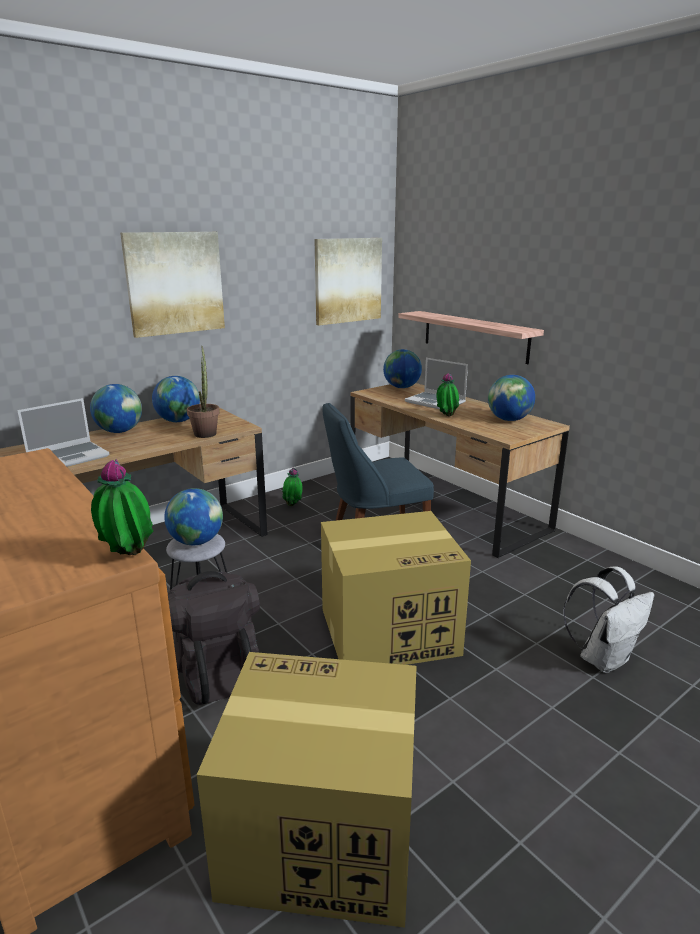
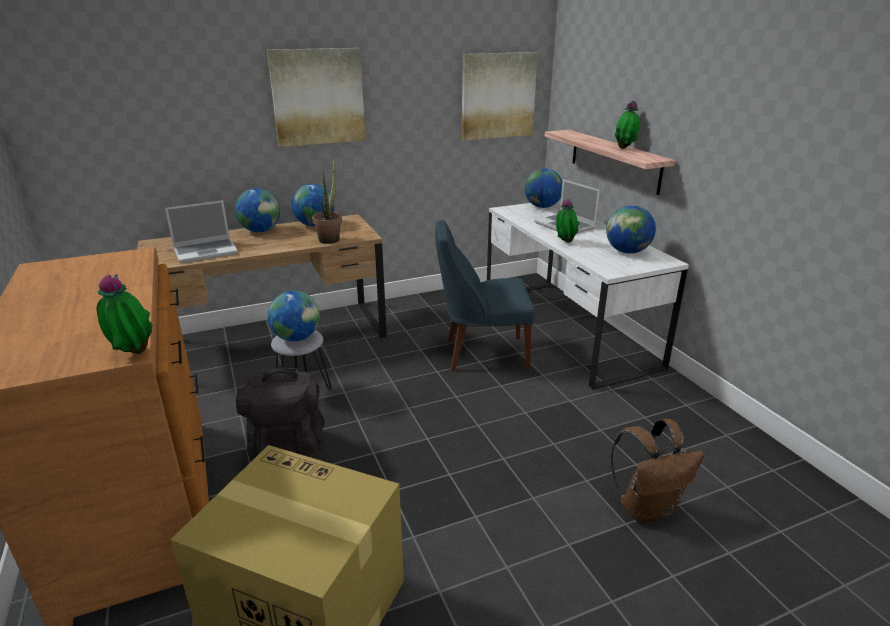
camera: 15 degrees right, 5 degrees up
(293, 505) = (422, 311): potted plant -> potted plant (625, 148)
(390, 630) = (452, 443): cardboard box -> none
(443, 505) = (566, 329): brown desk -> white desk
(603, 658) = (647, 507): white backpack -> brown backpack

